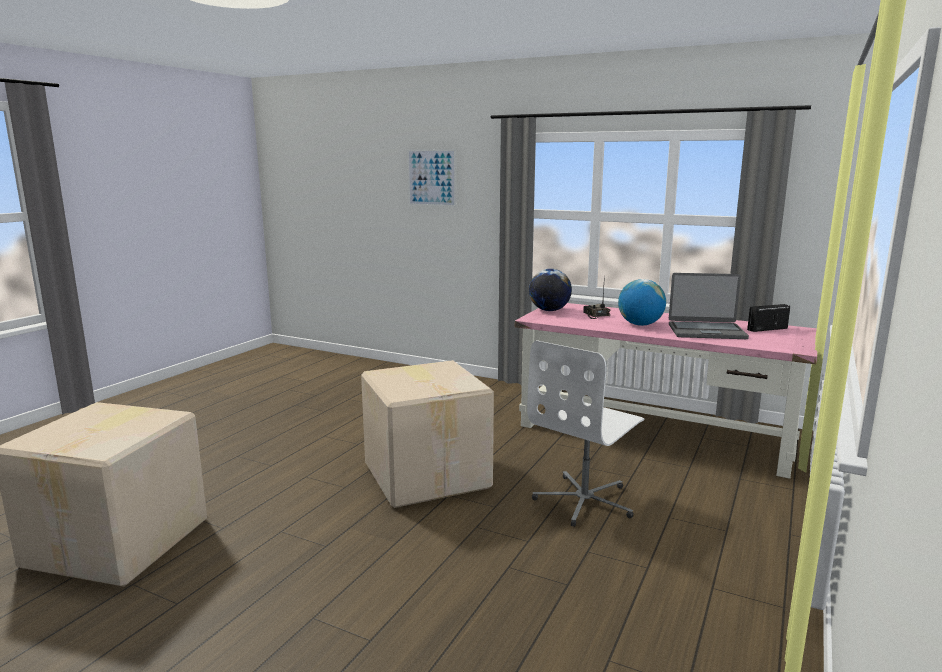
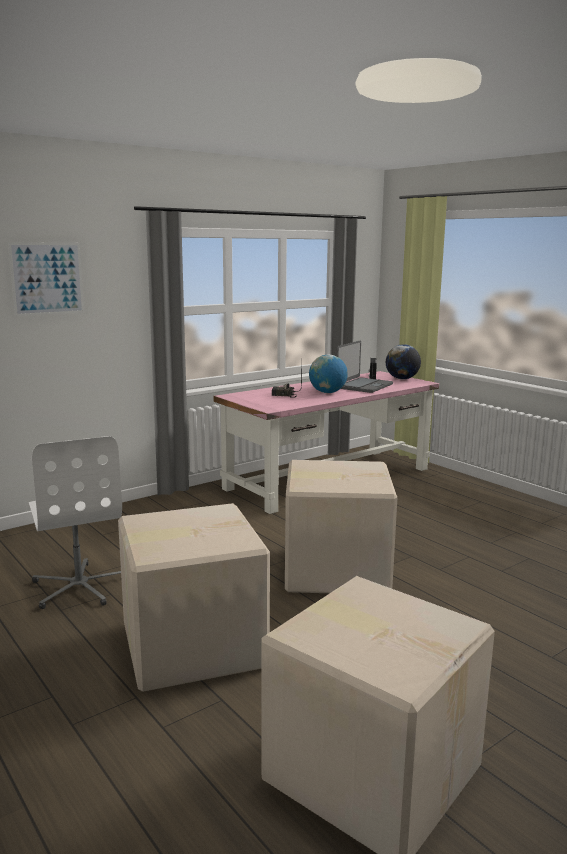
camera: 65 degrees left, 0 degrees up
(267, 449) = (190, 644): none -> cardboard box
(549, 310) = (248, 401): globe -> globe (402, 379)
(585, 501) = (421, 526): white office chair -> white office chair (80, 586)

